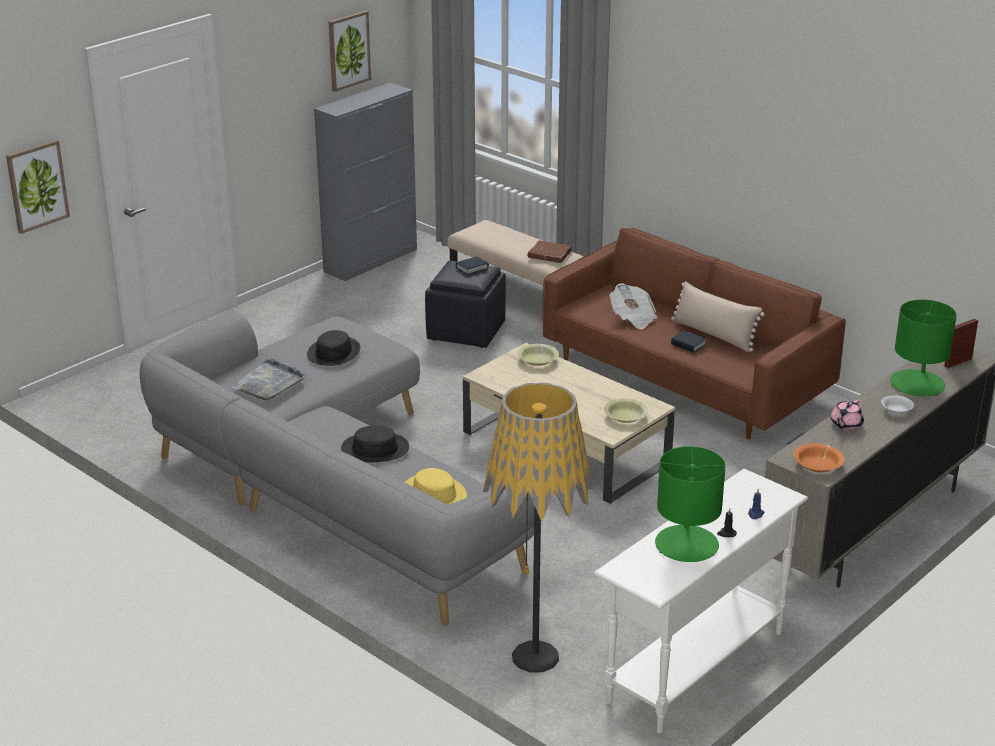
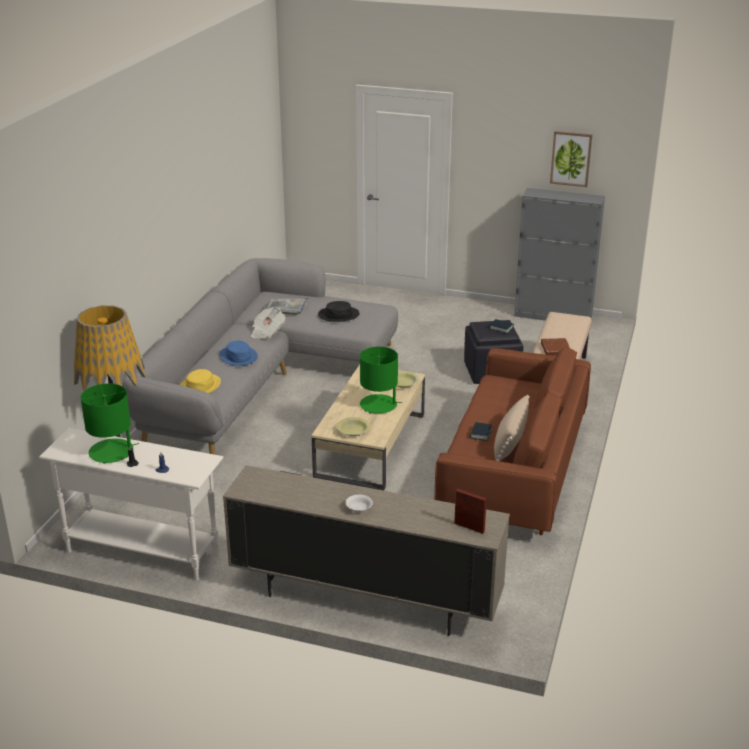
camera: 65 degrees right, 0 degrees up
(37, 186) = (312, 155): picture -> none
(375, 449) = (238, 356): black hat -> blue hat
(633, 318) = (500, 404): newspaper -> newspaper (267, 332)
(818, 464) = (251, 486): orange bowl -> none
(845, 424) = (320, 489): pink teapot -> none
(917, 384) = (412, 512): green table lamp -> green table lamp (379, 405)

